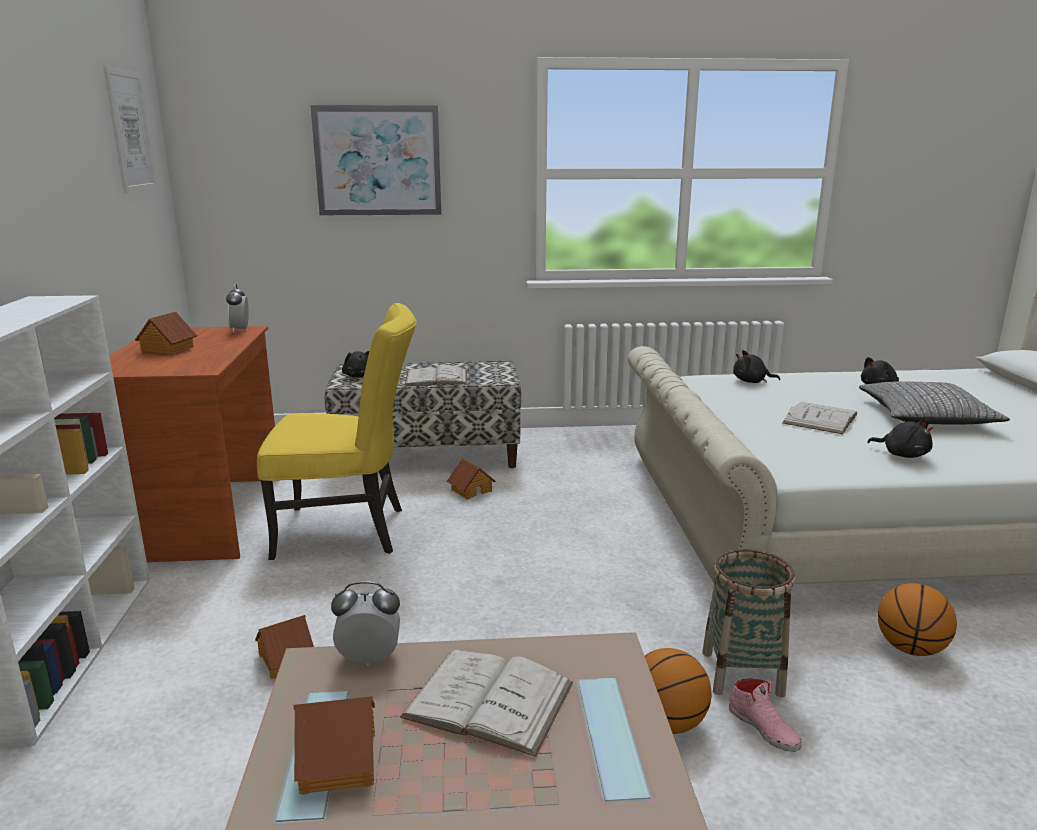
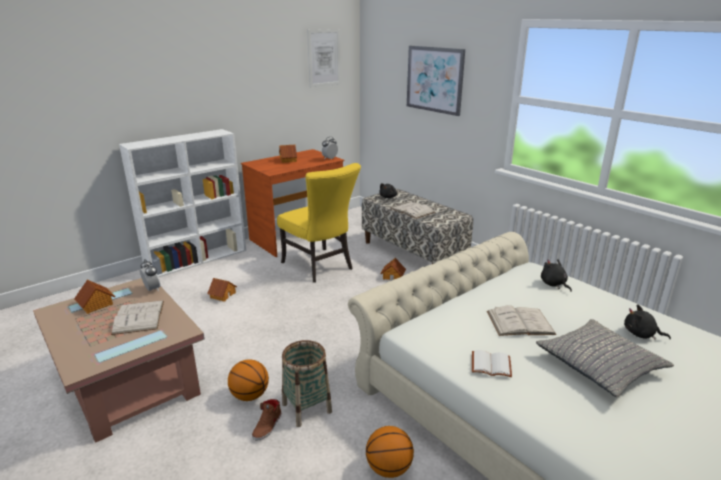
camera: 55 degrees right, 5 degrees up
(764, 727) = (267, 426): pink shoe -> brown shoe
(902, 454) = (491, 364): black plush toy -> white book

